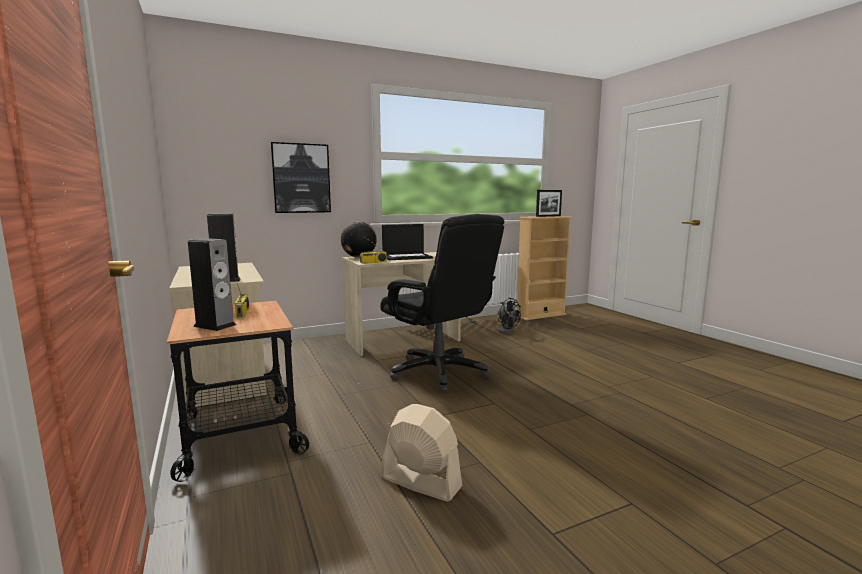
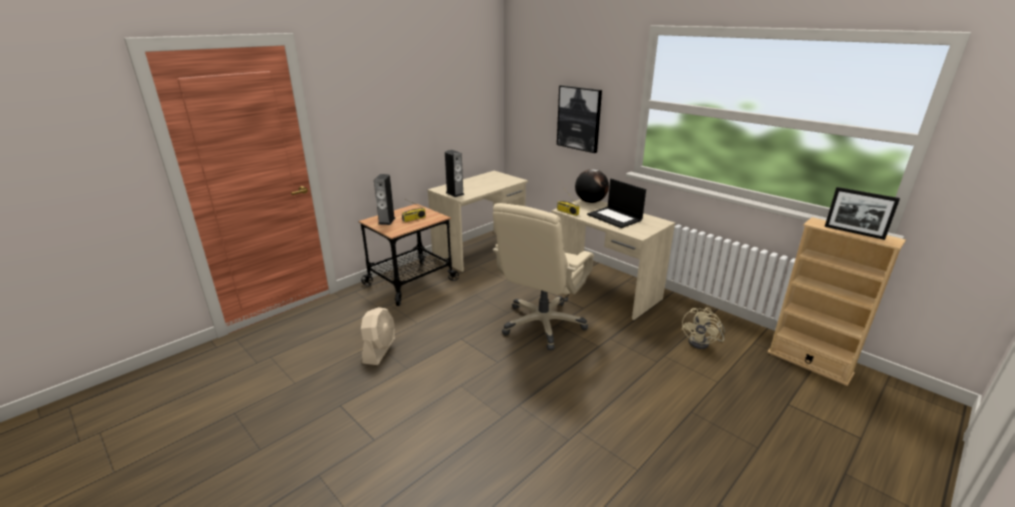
camera: 70 degrees right, 15 degrees up
(439, 372) = (542, 324): black office chair -> beige office chair
(506, 330) = (703, 343): black fan -> beige fan

